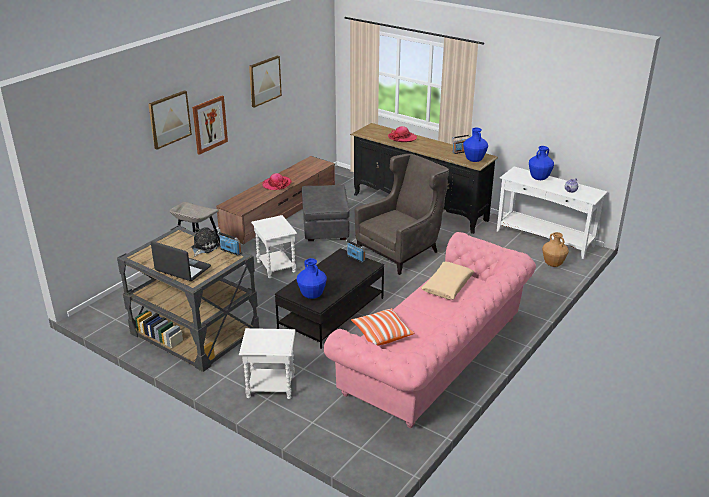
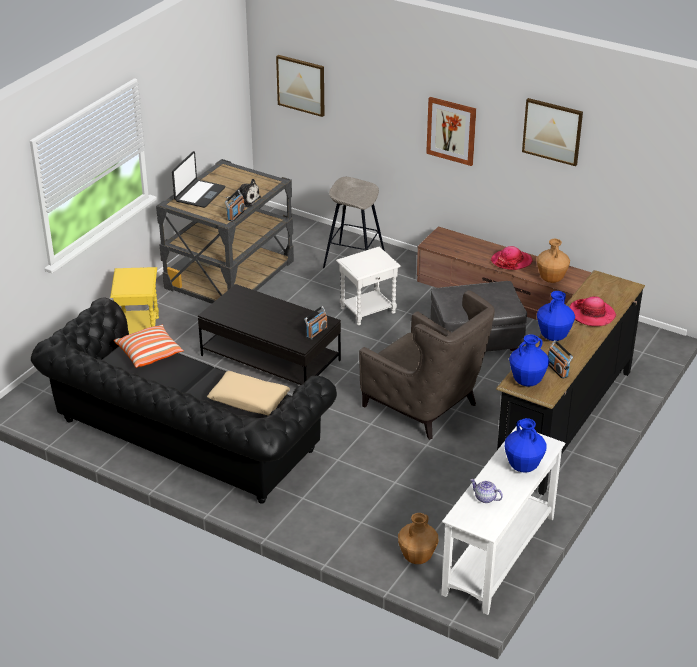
camera: 85 degrees right, 5 degrees up
(169, 119) = (397, 91): picture -> picture (301, 85)
(270, 387) = (138, 329): white side table -> yellow side table
(304, 174) = (551, 279): none -> brown vase
(312, 295) = (231, 307): blue vase -> blue vase (553, 336)
(436, 357) = (184, 439): pink sofa -> black sofa

